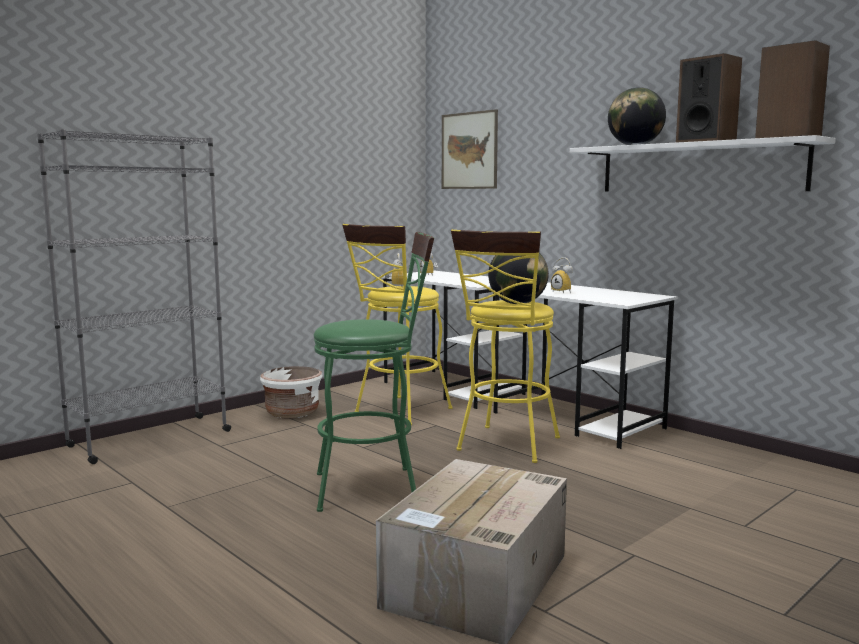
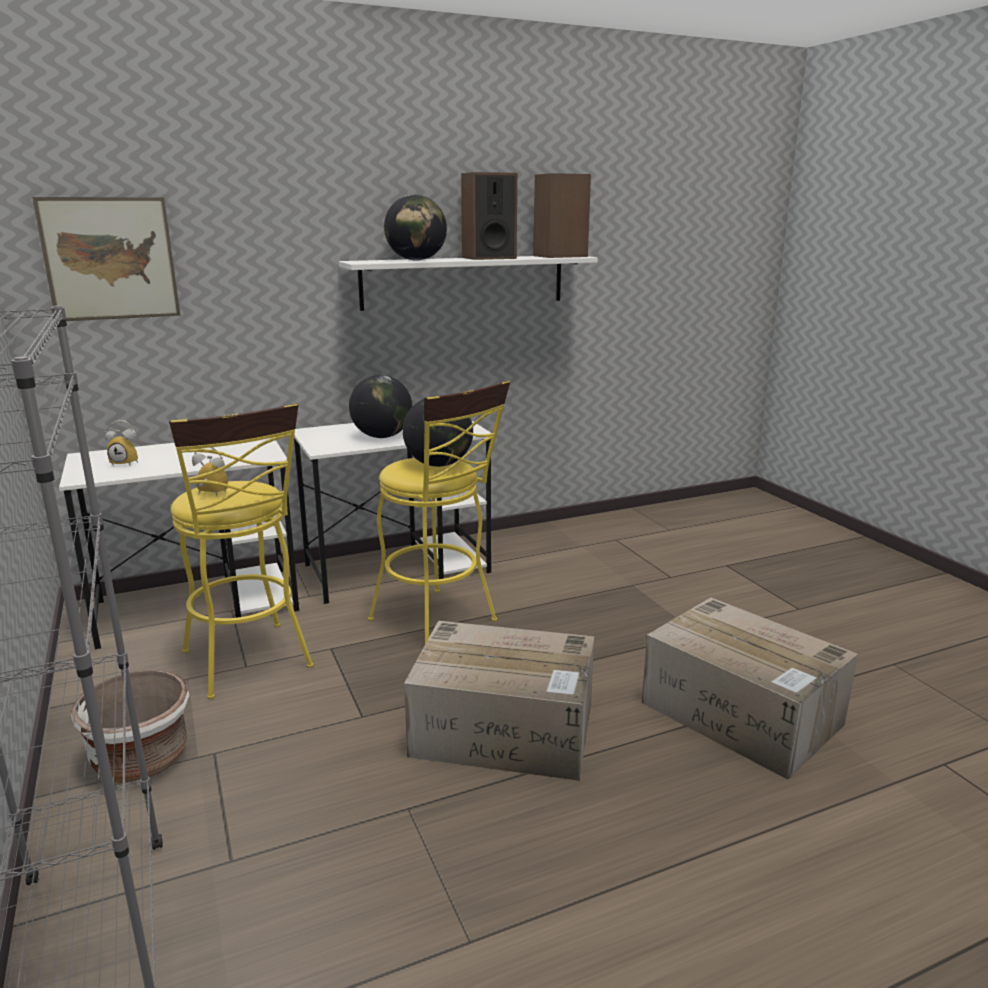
camera: 70 degrees left, 10 degrees up
(377, 487) = (506, 729): green stool -> cardboard box
(563, 292) = (382, 436): alarm clock -> globe

